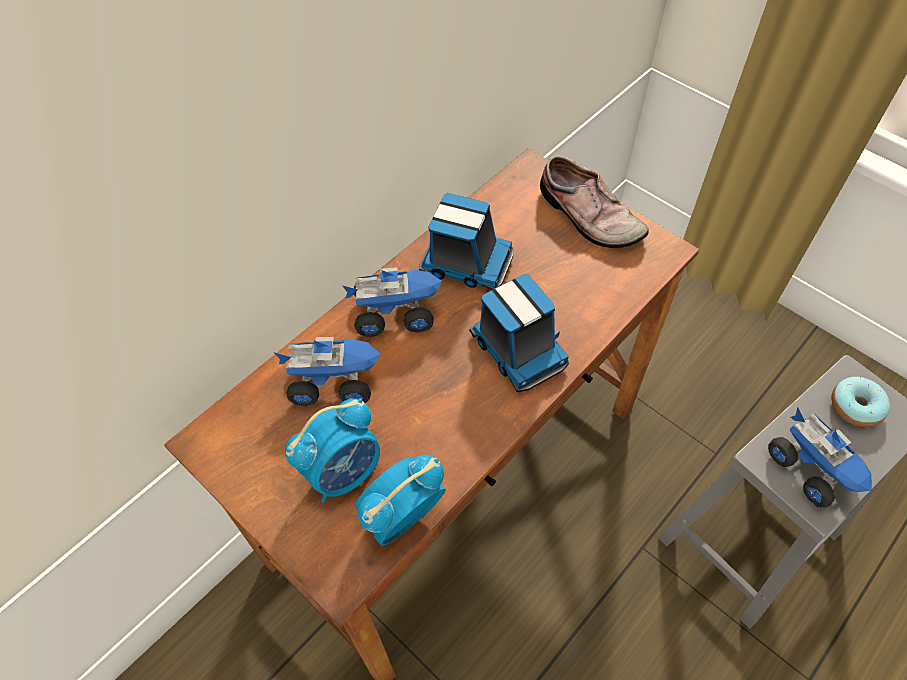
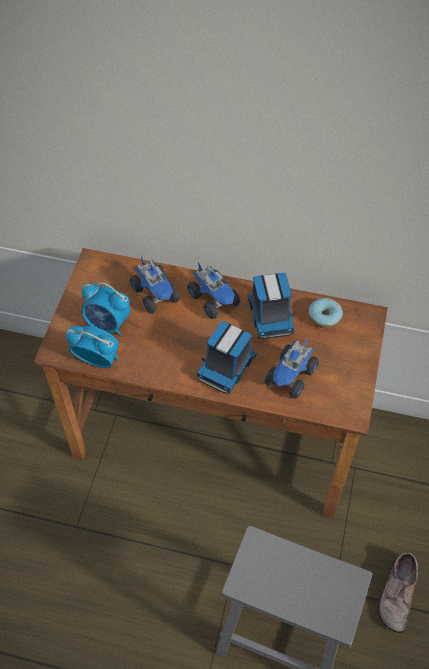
camera: 60 degrees right, 0 degrees up
(587, 217) = (350, 362): shoe -> shoe (396, 593)
(813, 468) = (266, 573): toy truck -> toy truck (291, 377)
(855, 406) = (330, 588): donut -> donut (324, 317)

